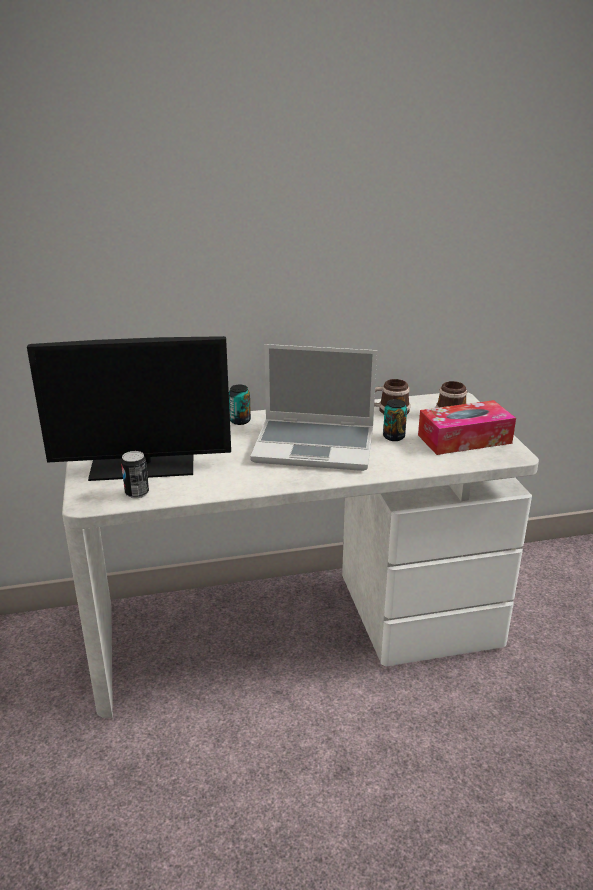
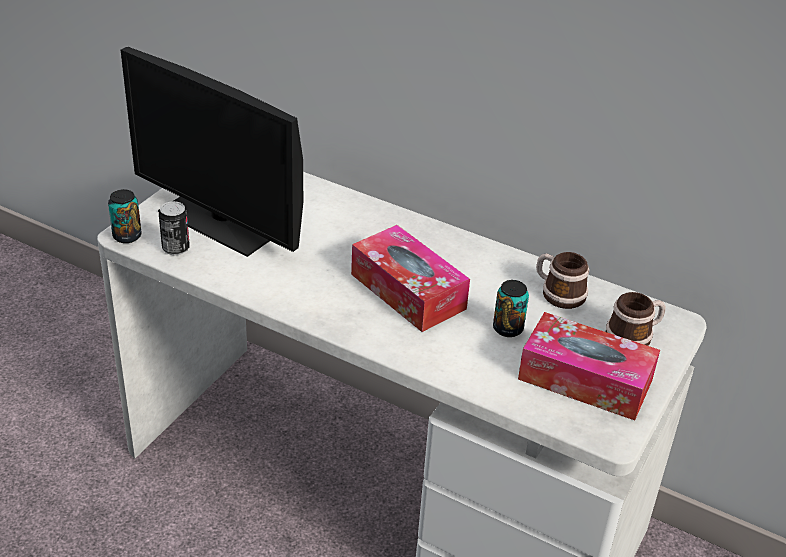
camera: 40 degrees right, 10 degrees up
(240, 421) = (380, 217): can -> can (127, 236)
(316, 446) = (408, 291): laptop -> tissue box

